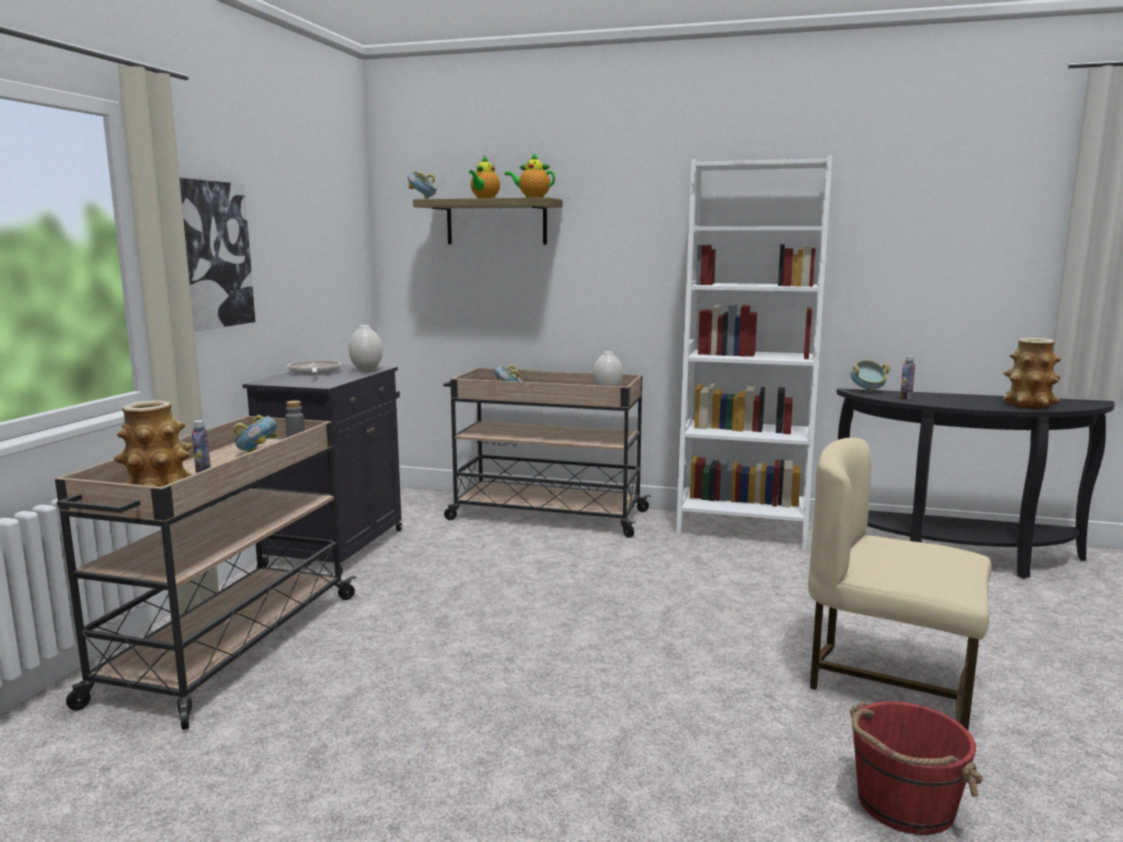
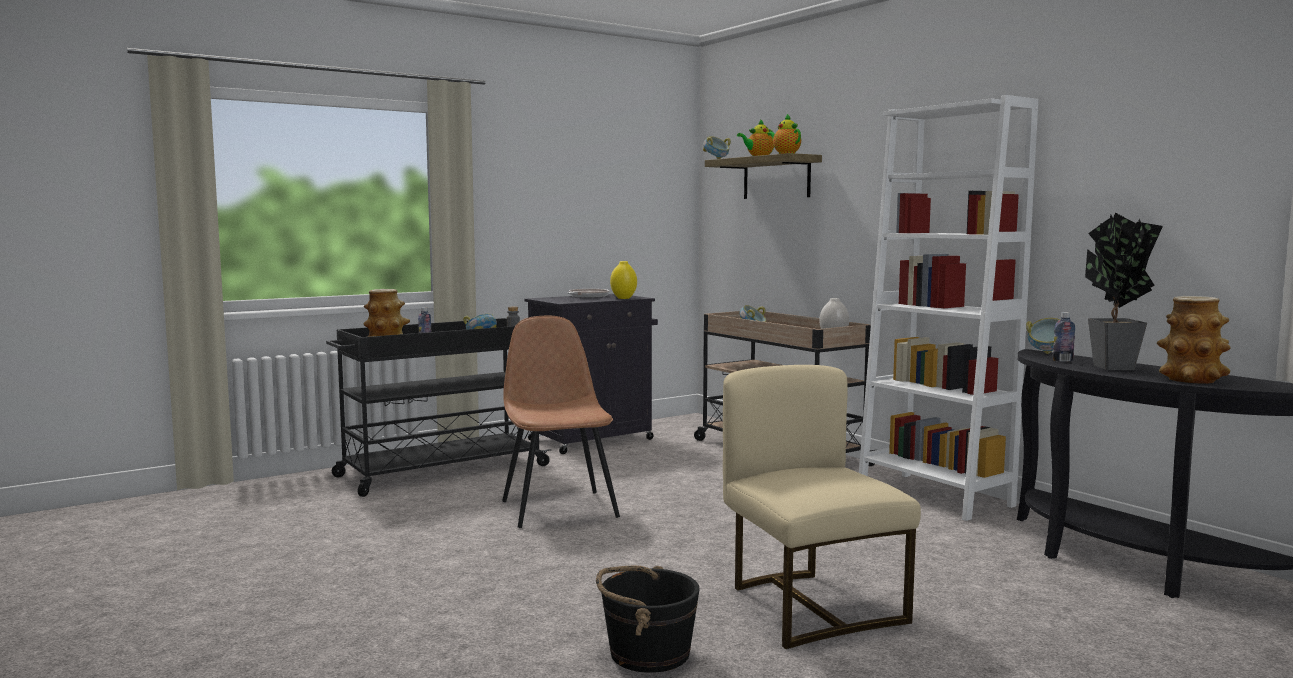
camera: 40 degrees right, 5 degrees down
(212, 255) = (510, 203): picture -> none
(228, 648) = (440, 471): beige cart -> black cart
(367, 370) = (624, 298): white vase -> yellow vase
(475, 652) = (559, 508): none -> brown chair
(903, 804) = (648, 653): red bucket -> black bucket
(957, 401) = (1113, 368): none -> potted plant

